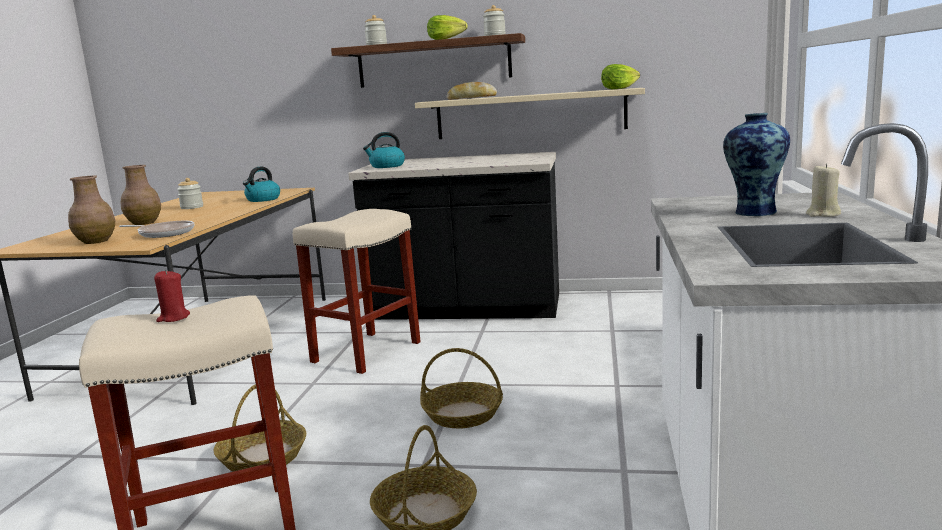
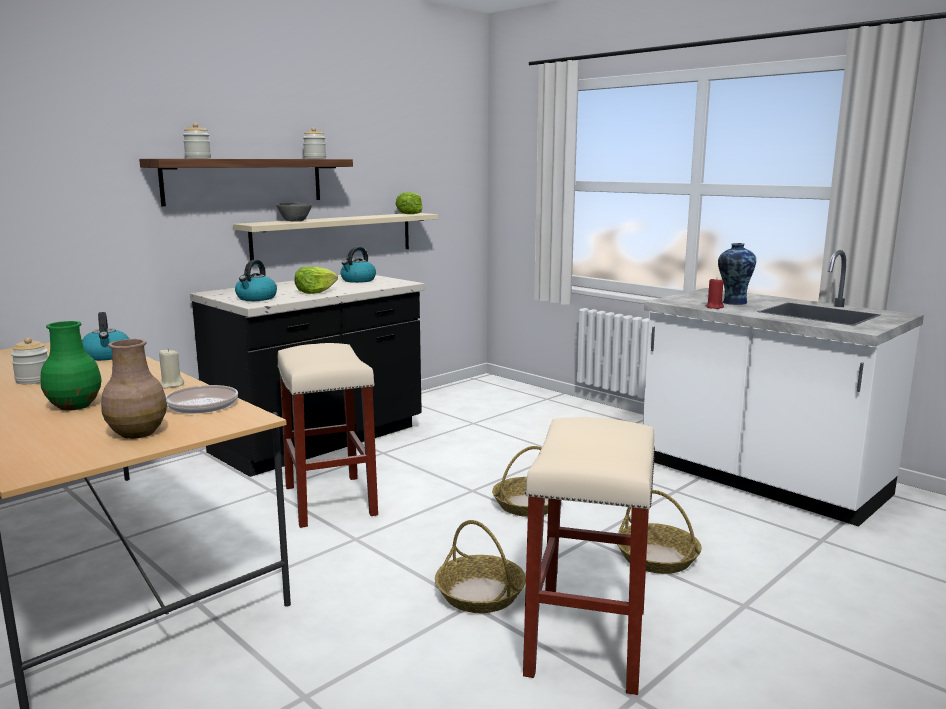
camera: 55 degrees left, 0 degrees up
(144, 223) = (74, 406): brown vase -> green vase
(173, 318) = (595, 443): red candle -> red candle (714, 307)
(446, 39) = (271, 158): lettuce -> lettuce (315, 292)
(471, 98) = (294, 221): bread -> grey bowl
(514, 158) = (358, 280): none -> kettle
(823, 214) = (762, 300): beige candle -> beige candle (171, 385)

